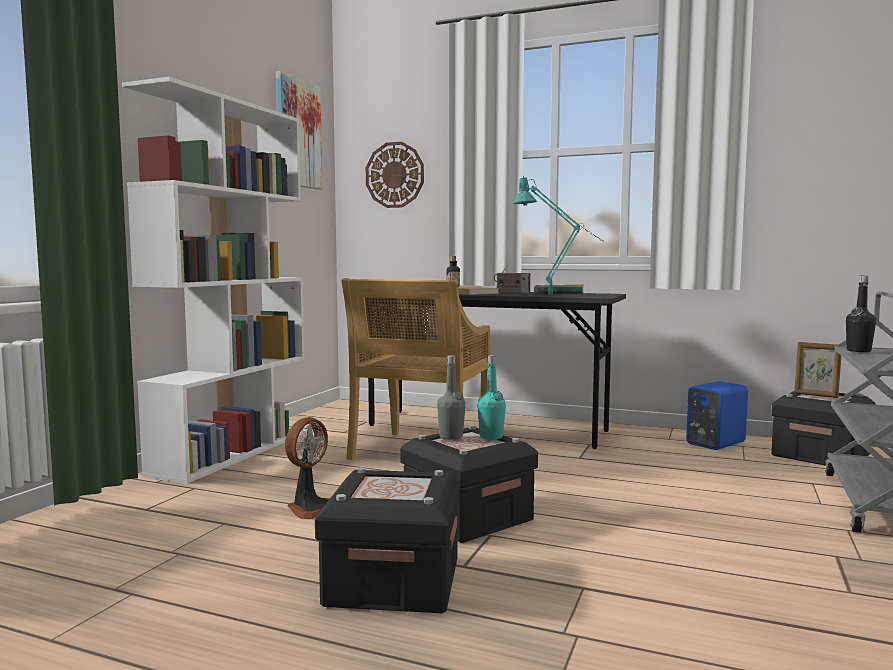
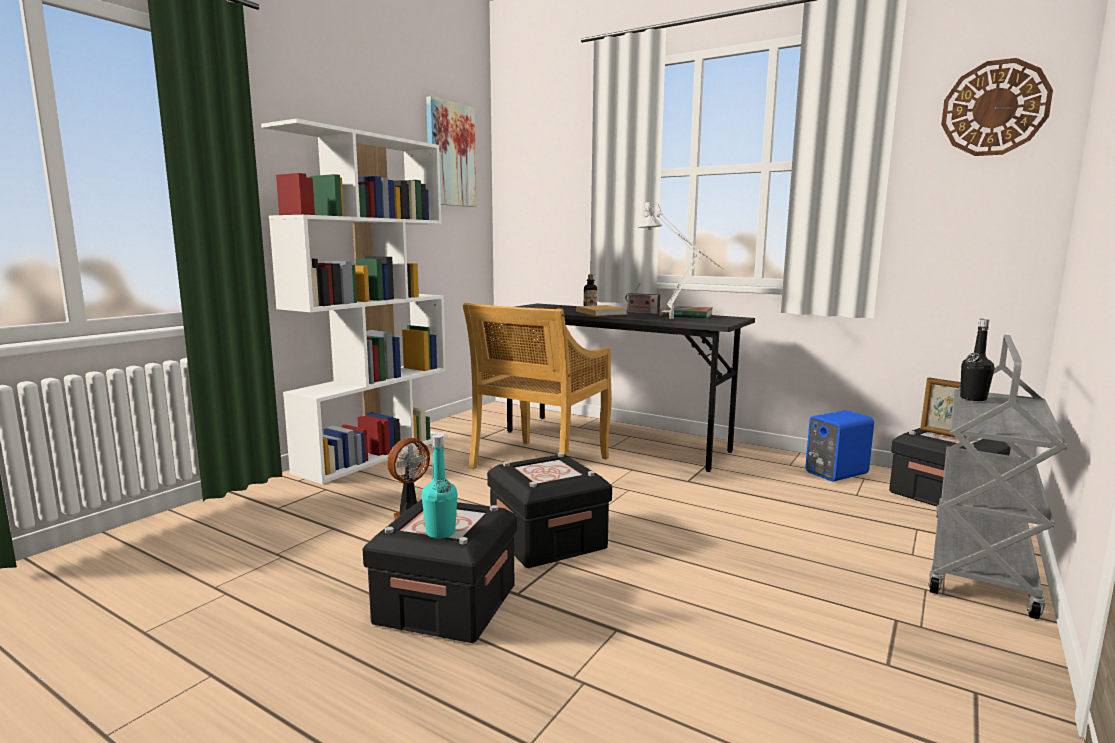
camera: 10 degrees right, 5 degrees up
(394, 175) = (544, 192): wall clock -> wall clock (994, 108)
(451, 437) = (534, 465): grey bottle -> none
(491, 437) = (571, 467): turquoise bottle -> turquoise bottle (440, 533)
(556, 296) = (677, 321): turquoise table lamp -> grey table lamp

